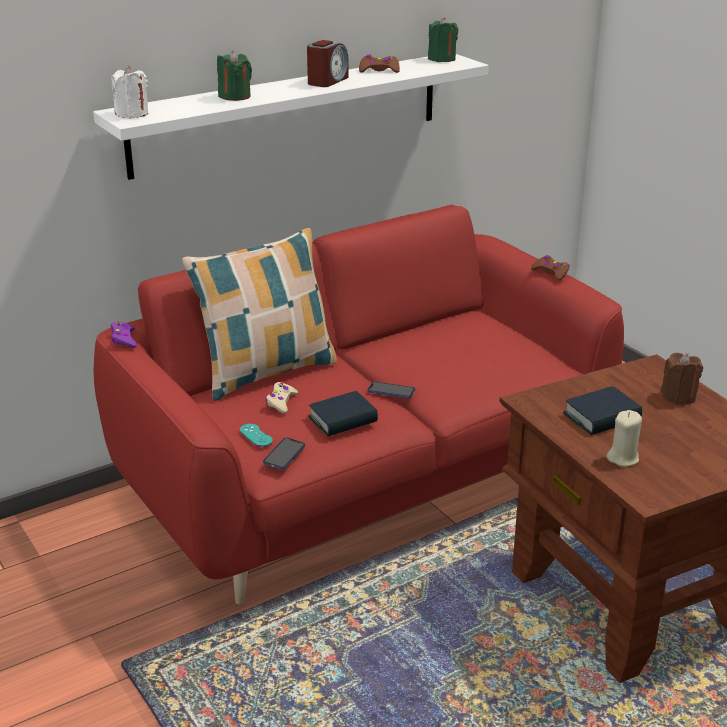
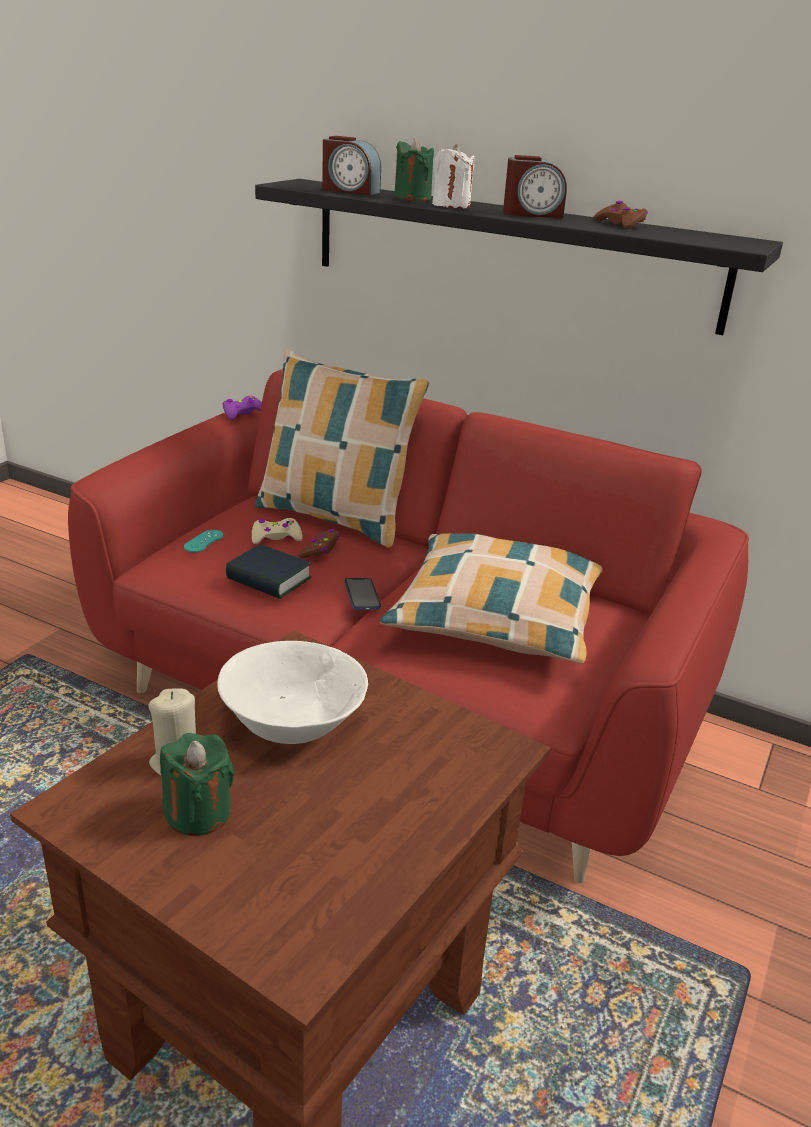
camera: 60 degrees right, 0 degrees up
(132, 114) = (302, 183): white candle -> white candle (451, 205)
(185, 107) = (350, 191): none -> alarm clock
(284, 455) = (178, 565): phone -> none
(289, 113) = (509, 252): white shelf -> black shelf
(441, 59) = (734, 239): green candle -> green candle (198, 813)
(456, 352) = (496, 615): none -> pillow
(551, 272) = (689, 598): brown game controller -> brown game controller (320, 550)
(602, 417) = (292, 723): book -> white bowl
(678, 397) = (417, 793): brown candle -> none

